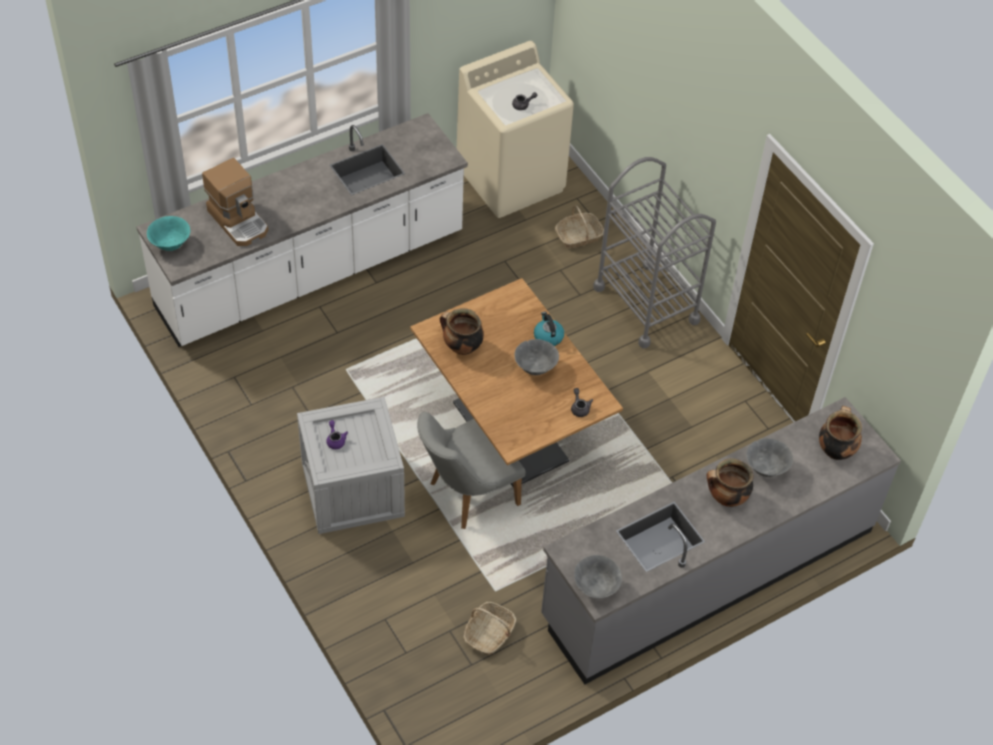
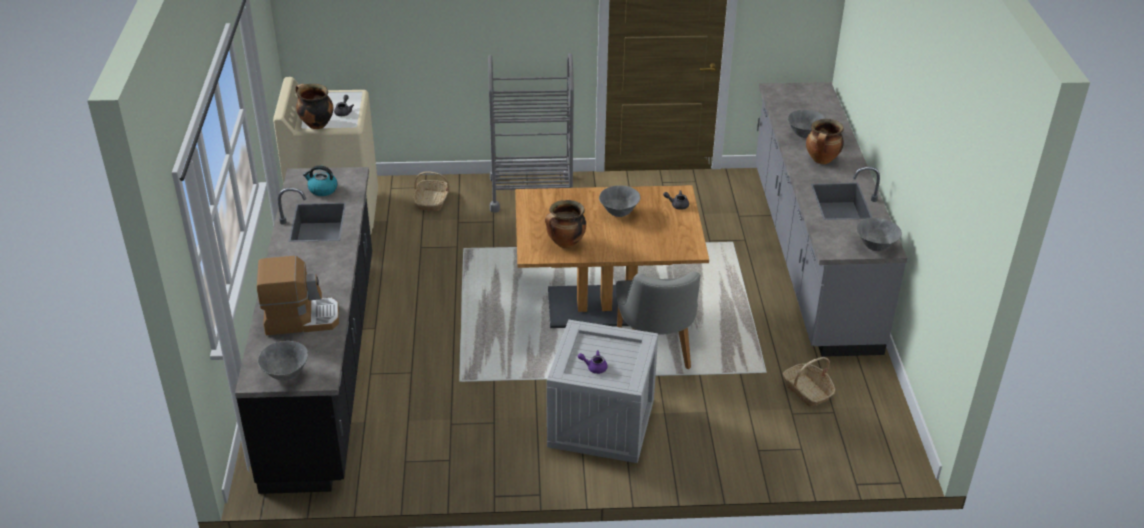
camera: 60 degrees left, 15 degrees down
(171, 244) = (286, 374): turquoise bowl -> grey bowl
(311, 272) = (324, 365): white counter -> black counter
(548, 336) = (590, 196): kettle -> kettle (322, 189)
(835, 450) = (805, 102): cooking pot -> cooking pot (316, 124)

